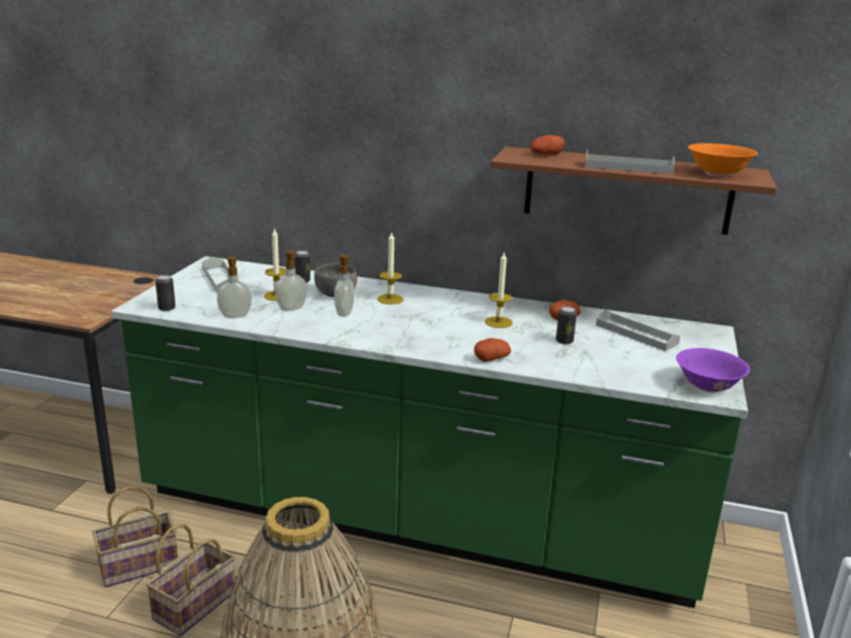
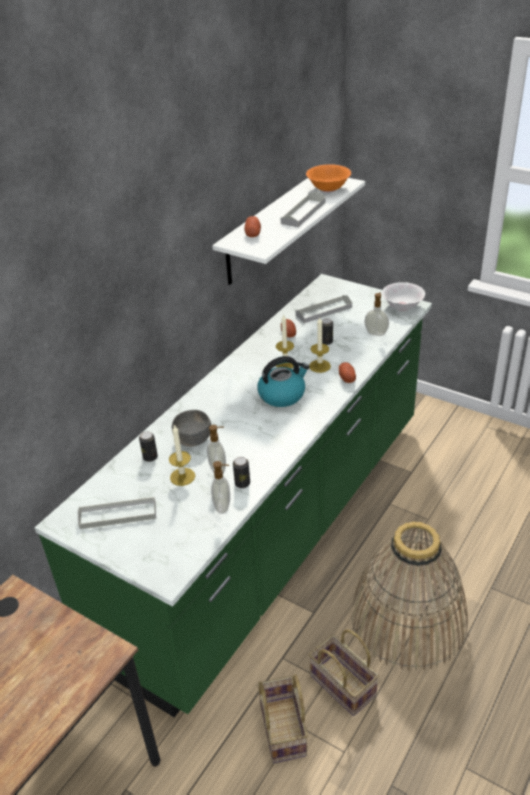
camera: 70 degrees left, 15 degrees up
(166, 308) = (184, 556): can -> can (242, 483)
(345, 313) = (240, 438): soap dispenser -> soap dispenser (376, 333)
(390, 299) = (218, 409): candle -> candle (320, 366)
(433, 326) = (282, 395): none -> kettle
(627, 190) = (269, 228): brown shelf -> white shelf
(708, 386) = (402, 306): purple bowl -> white bowl

